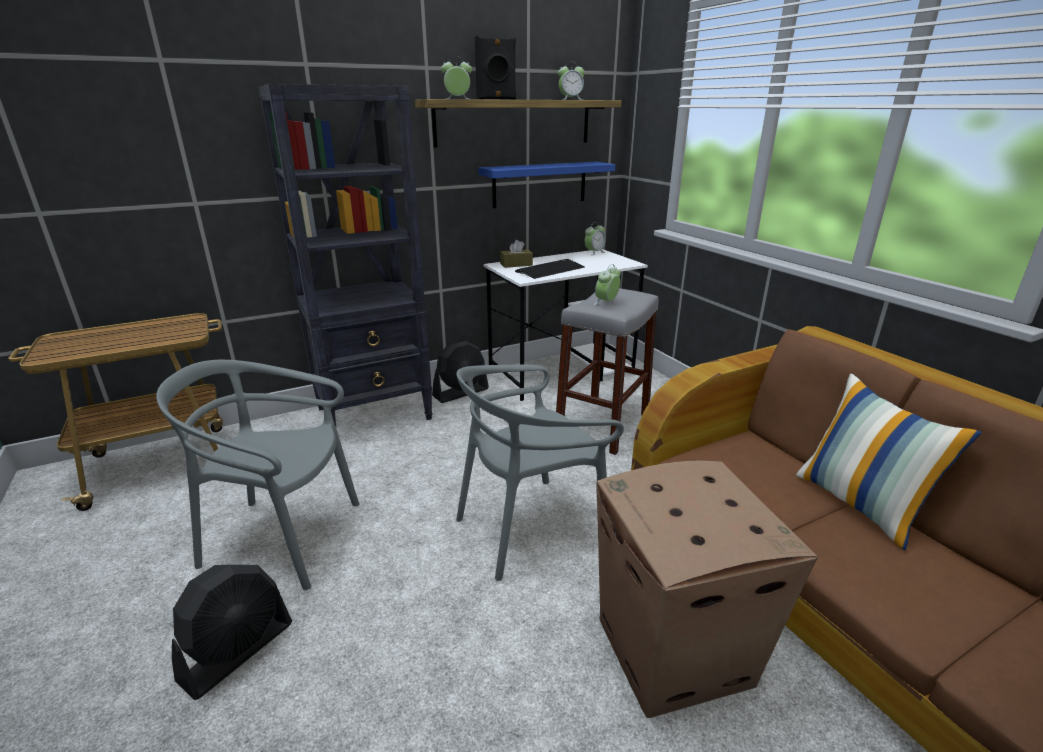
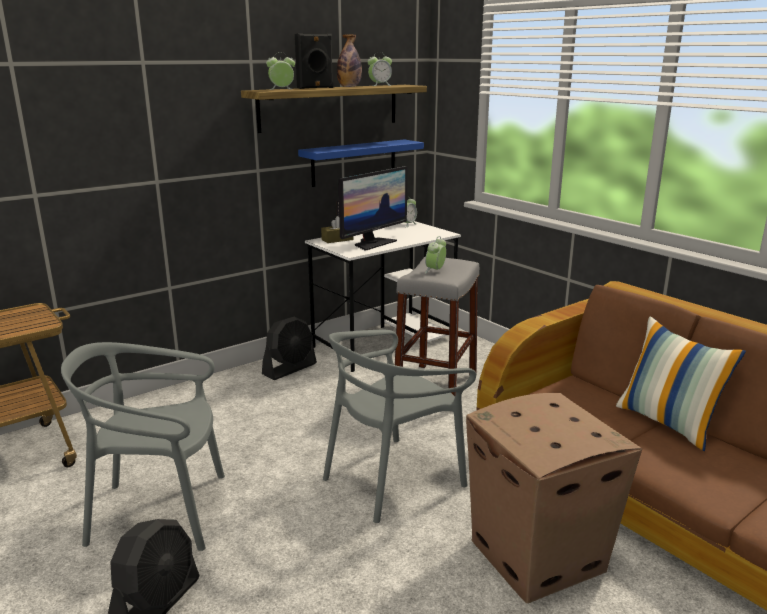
camera: 10 degrees left, 5 degrees down
(375, 413) = (209, 395): black bookcase -> none
(535, 99) = (349, 87): none -> bottle
(550, 270) = (372, 243): keyboard -> monitor

